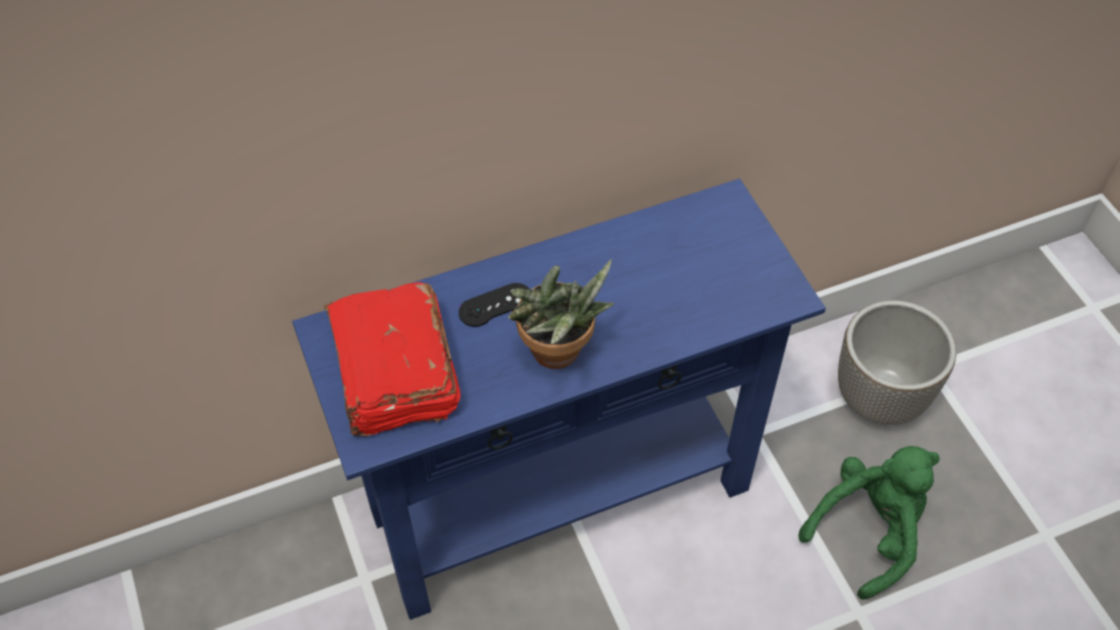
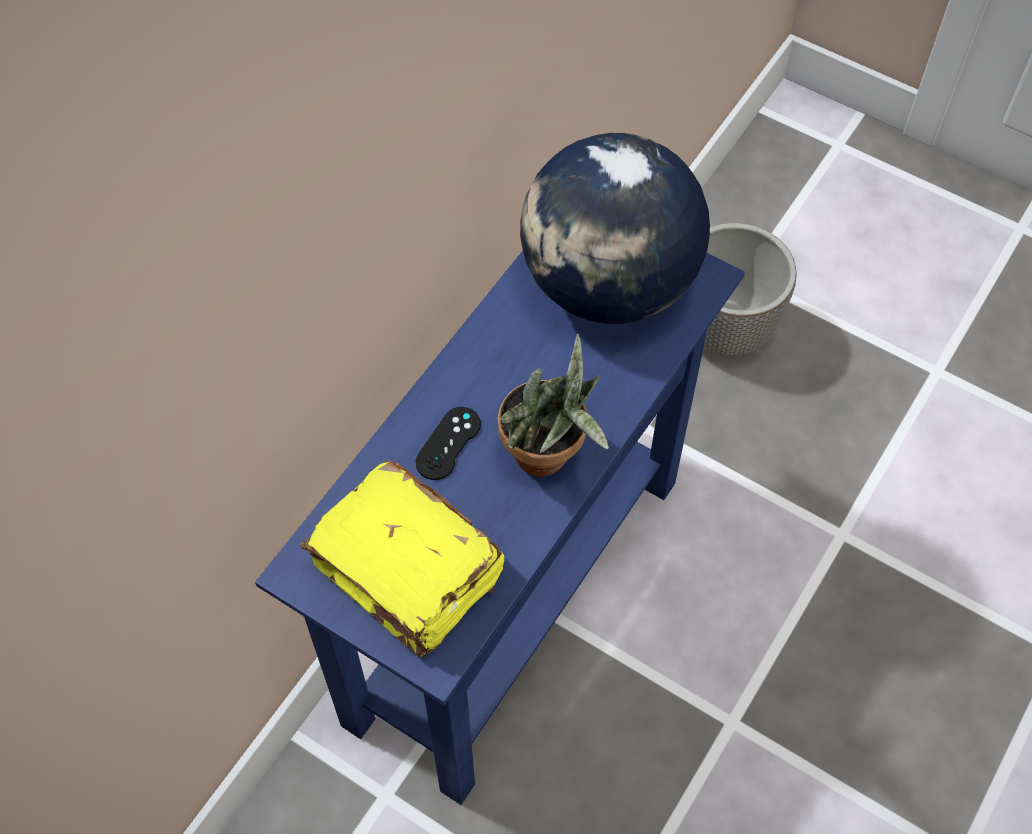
camera: 35 degrees left, 5 degrees up
(394, 375) = (408, 573): red book -> yellow book
(707, 261) = (609, 286): none -> globe
(869, 531) = (800, 457): green plush toy -> none

